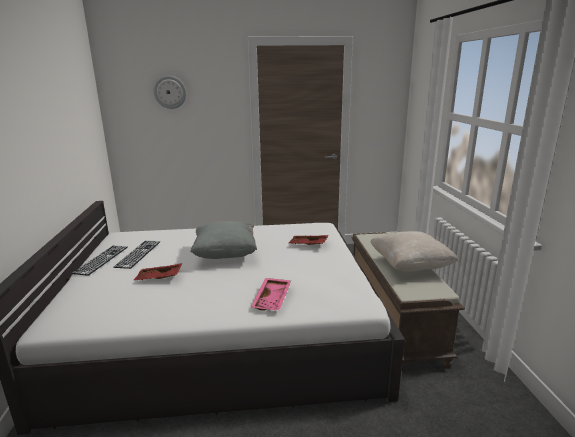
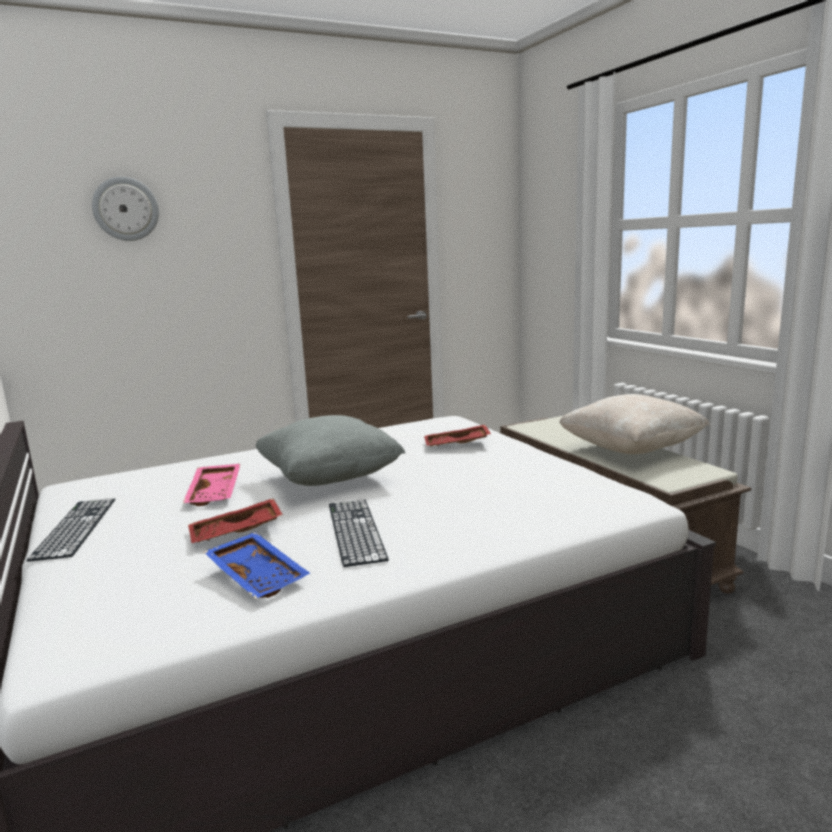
camera: 20 degrees left, 5 degrees down
(138, 254) = (150, 506): keyboard -> keyboard (355, 530)
(147, 304) = (259, 576): none -> blue tray
(273, 299) = (489, 522): pink tray -> pink tray (216, 493)

